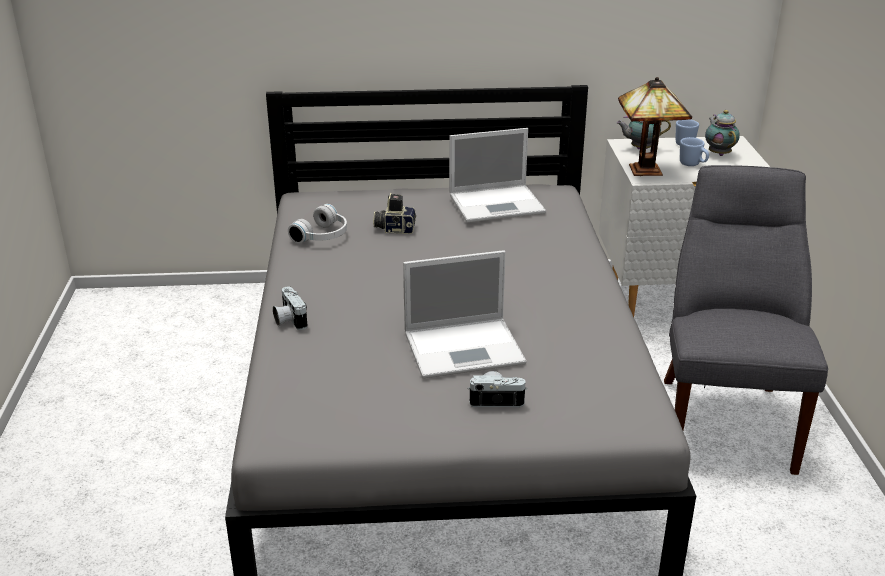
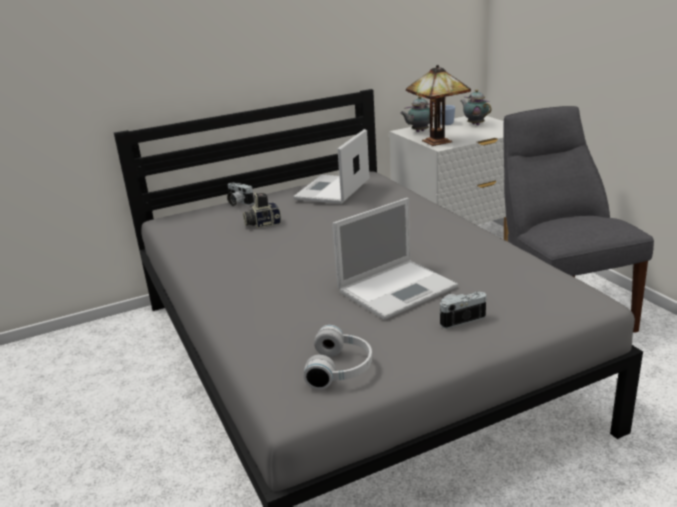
camera: 20 degrees left, 5 degrees down
(289, 320) = (225, 307): camera -> camera (238, 202)
(323, 236) = (205, 241): white headphones -> white headphones (341, 369)
(498, 204) = (332, 190): laptop -> laptop turned 150 degrees clockwise
(692, 165) = (465, 133): blue mug -> none

